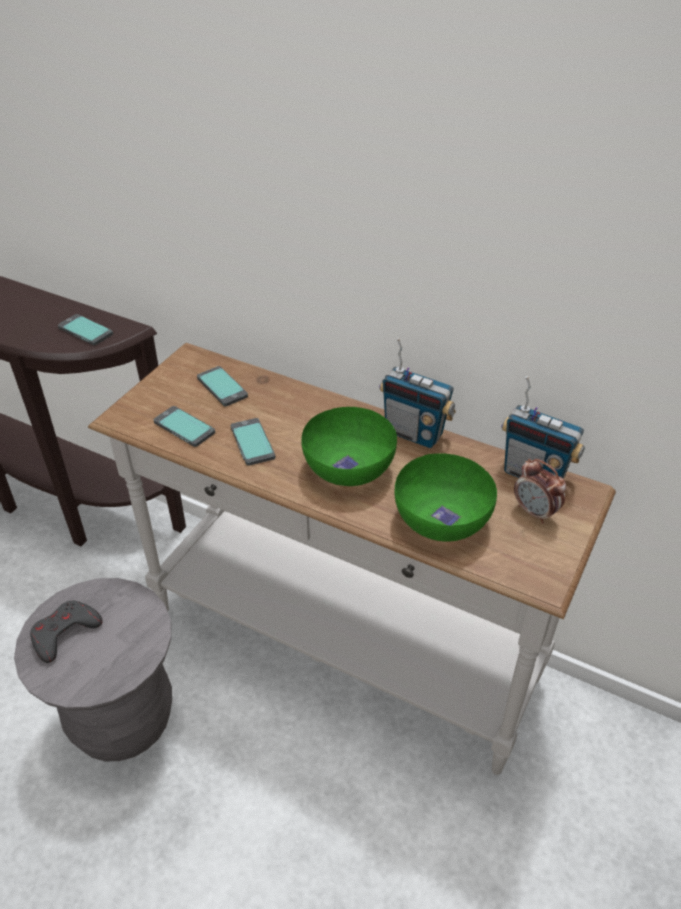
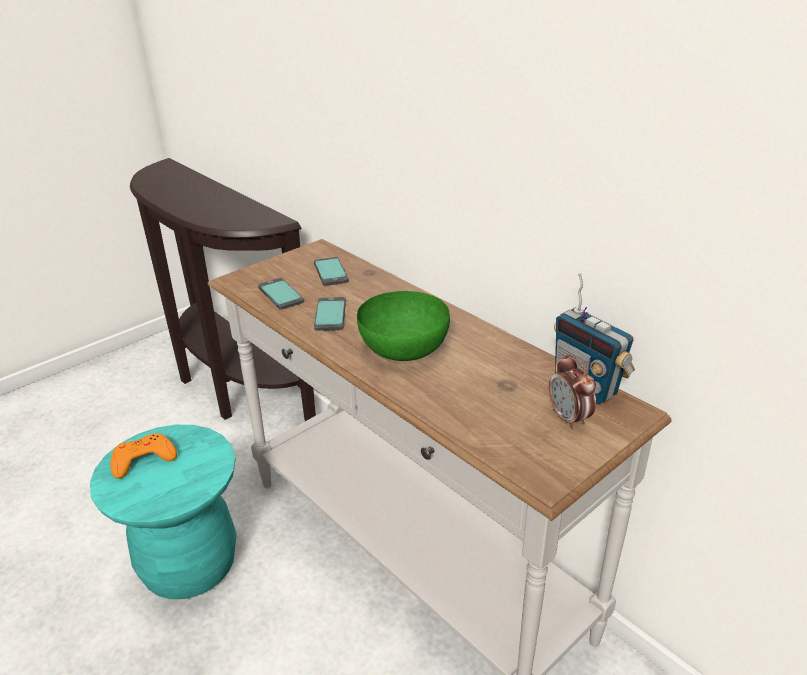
camera: 20 degrees right, 10 degrees down
(64, 633) = (143, 459): grey game controller -> orange game controller
(85, 331) = (244, 217): phone -> none
(122, 720) = (190, 566): grey stool -> turquoise stool
(414, 433) = (482, 333): radio -> none
(440, 519) = (467, 404): green bowl -> none

